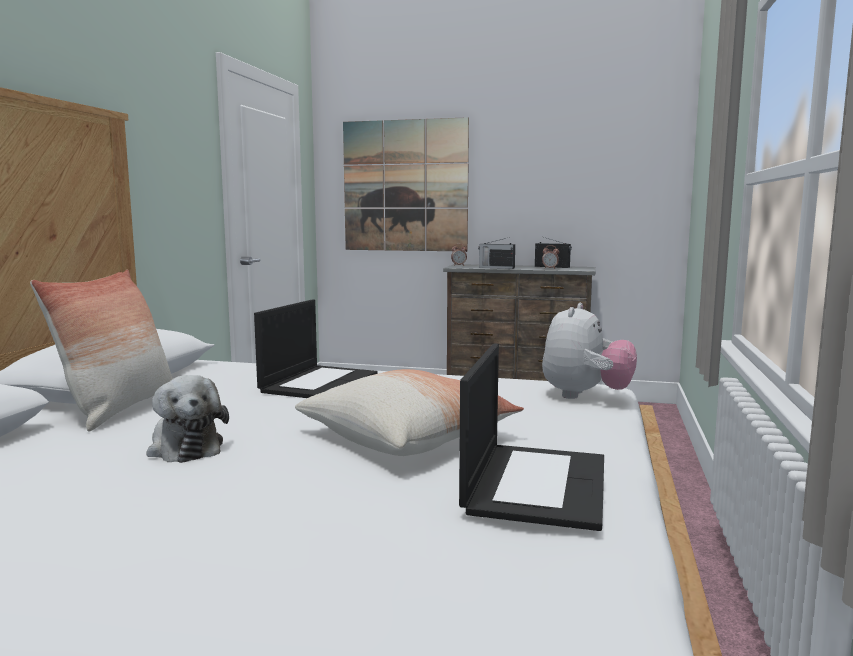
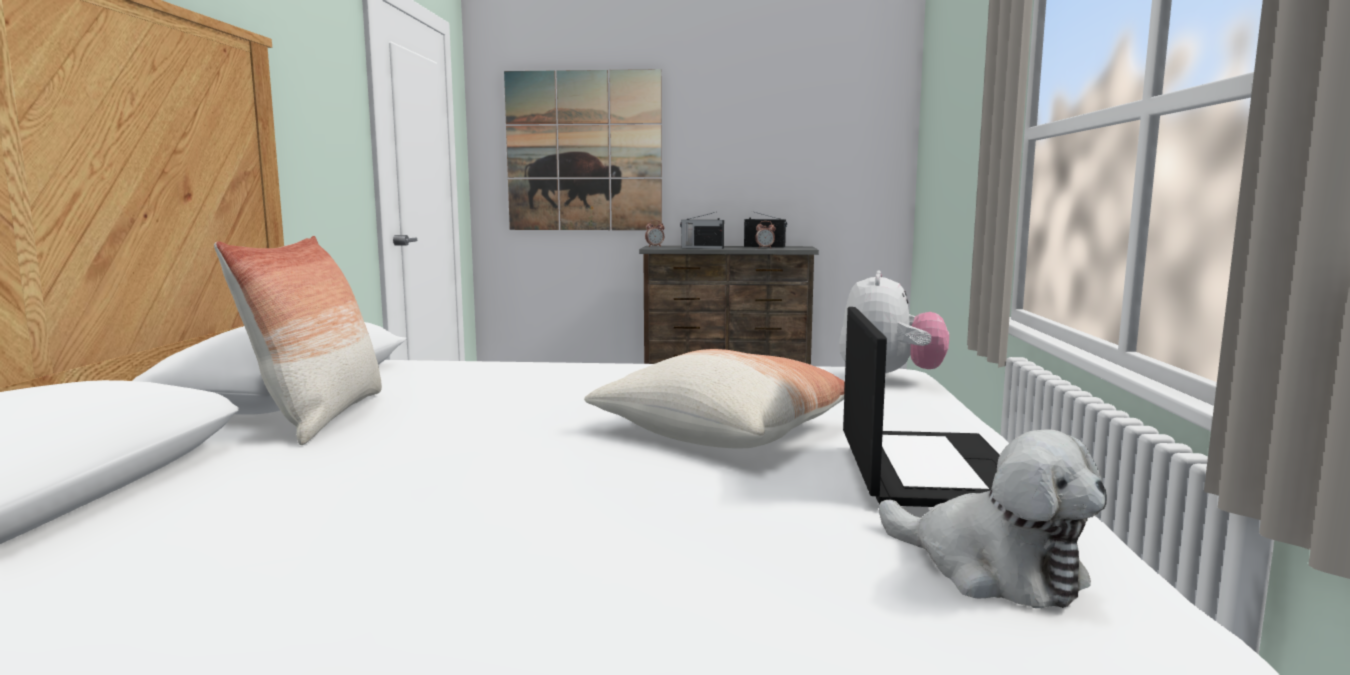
camera: 10 degrees left, 0 degrees up
(185, 447) = (453, 456): plush toy -> plush toy (991, 569)
(319, 382) = (565, 377): laptop -> none

